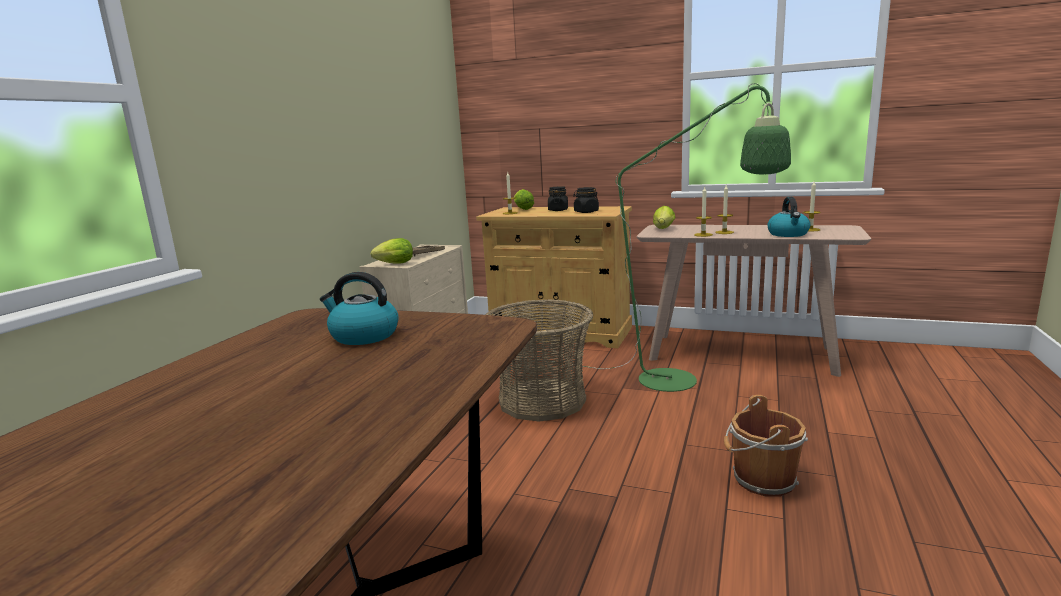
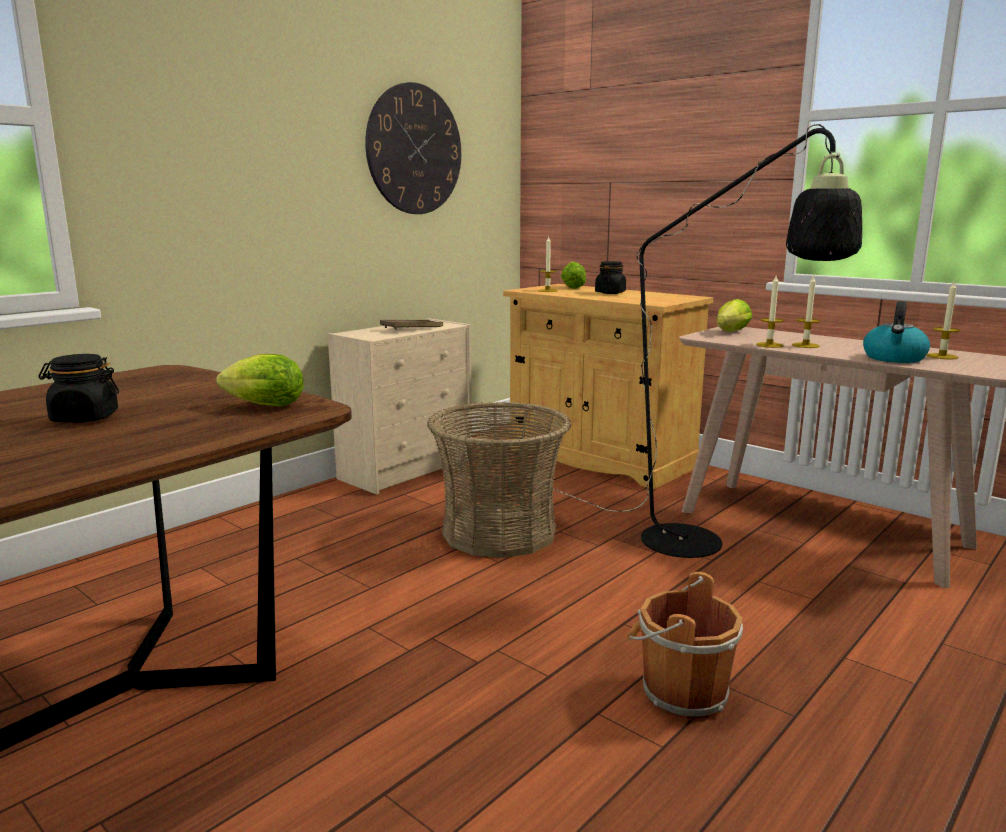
camera: 20 degrees right, 0 degrees up
(363, 336) = (168, 397): kettle -> none
(393, 264) = (362, 335): lettuce -> lettuce (261, 406)
(398, 110) = (414, 150): none -> wall clock
(586, 212) = (638, 298): black jar -> black jar (84, 418)
(683, 381) = (700, 547): green floor lamp -> black floor lamp

